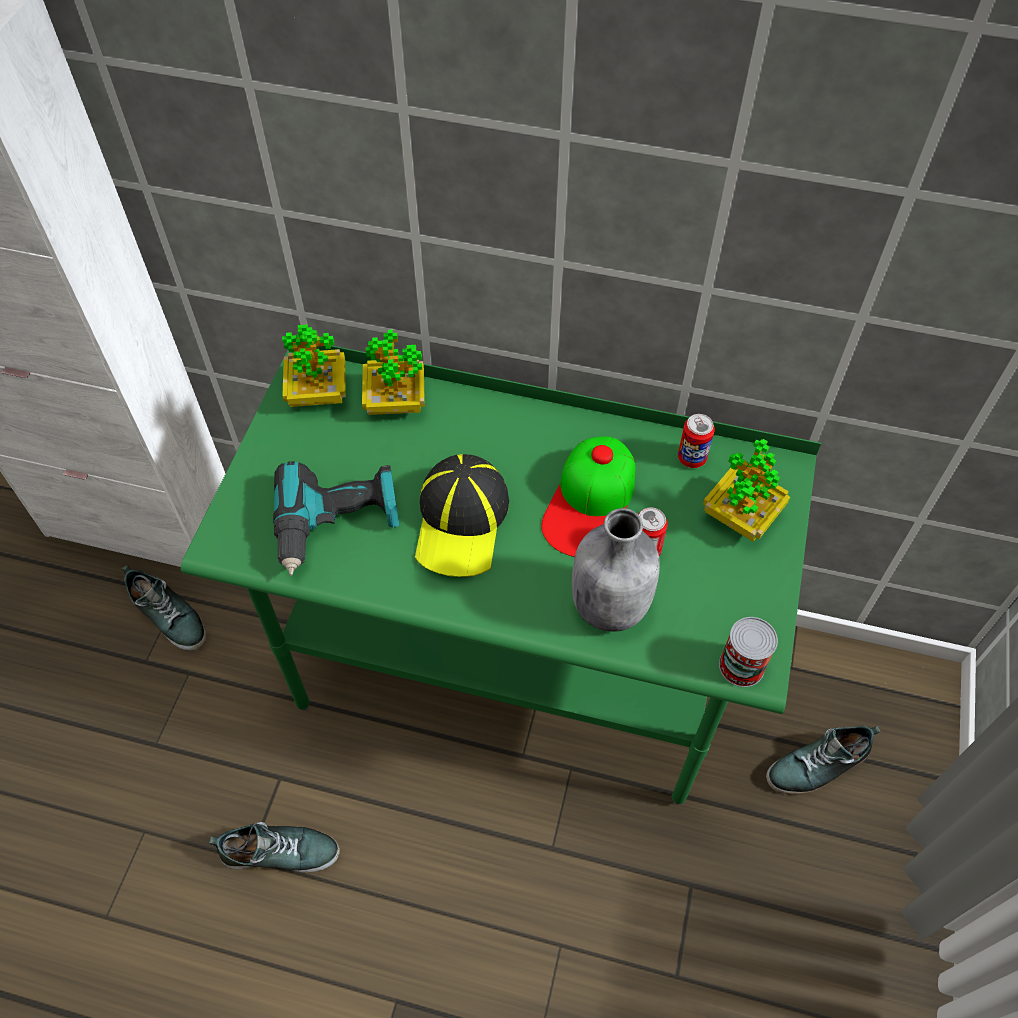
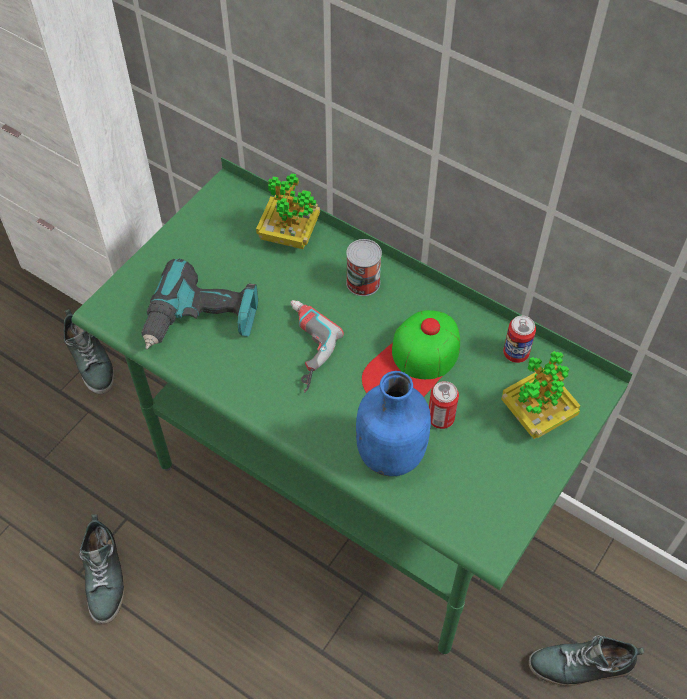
camera: 20 degrees right, 0 degrees up
(280, 851) = (105, 576): shoe -> shoe turned 60 degrees clockwise
(318, 393) = (230, 210): potted plant -> none
(461, 521) = (300, 348): cap -> power drill
(610, 604) = (391, 453): grey bottle -> blue bottle
(741, 666) = (479, 538): can -> can (363, 282)

